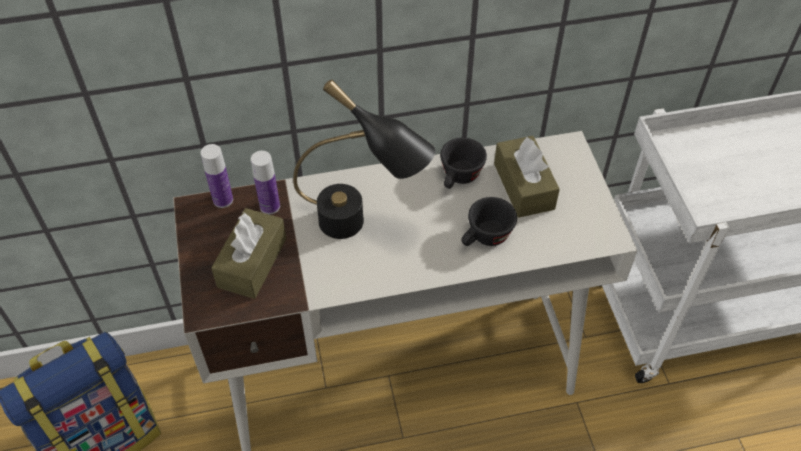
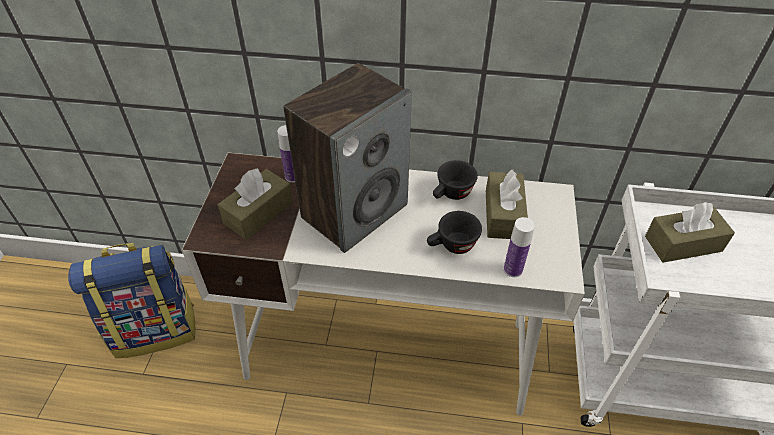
camera: 20 degrees right, 5 degrees down
(223, 200) = (261, 163): bottle -> bottle (513, 269)
(361, 228) = (354, 211): black table lamp -> speaker
(710, 167) = (683, 244): none -> brown tissue box

